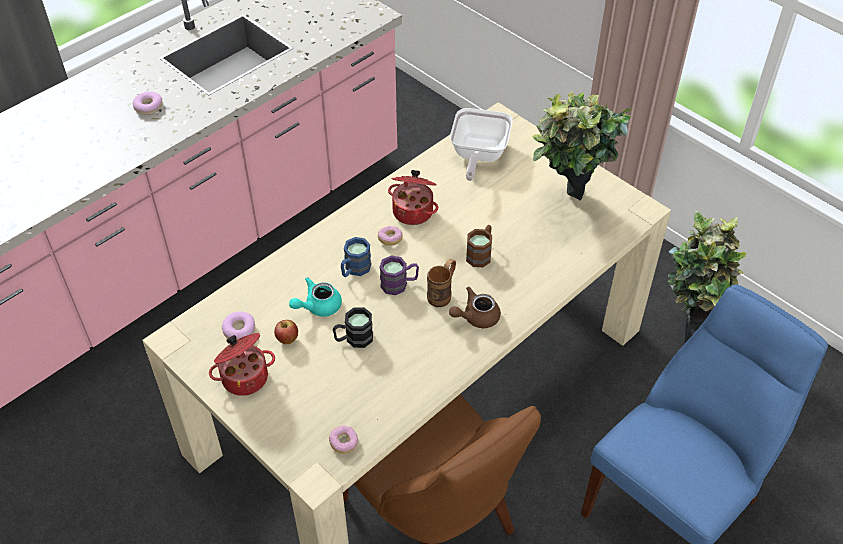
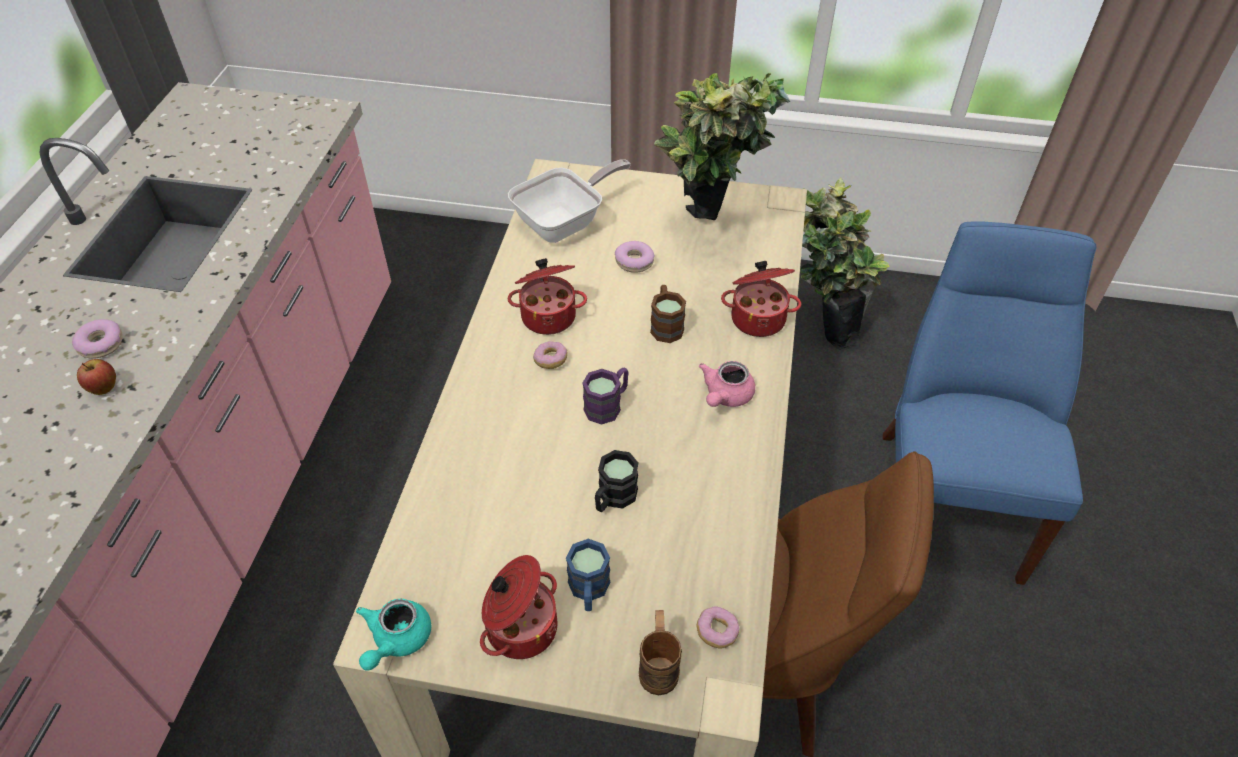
camera: 35 degrees left, 0 degrees up
(239, 330) = (460, 570): donut -> donut (634, 261)
(287, 340) = (534, 547): apple -> apple (104, 389)
(318, 306) = (535, 484): turquoise teapot -> turquoise teapot (396, 640)
(354, 270) = (540, 416): blue mug -> blue mug (588, 590)
(443, 294) = (666, 390): brown mug -> brown mug (658, 665)
(476, 317) = (725, 396): brown teapot -> pink teapot
(478, 156) = (565, 223): frying pan -> frying pan turned 105 degrees counterclockwise
(546, 280) = (758, 317): none -> cooking pot

